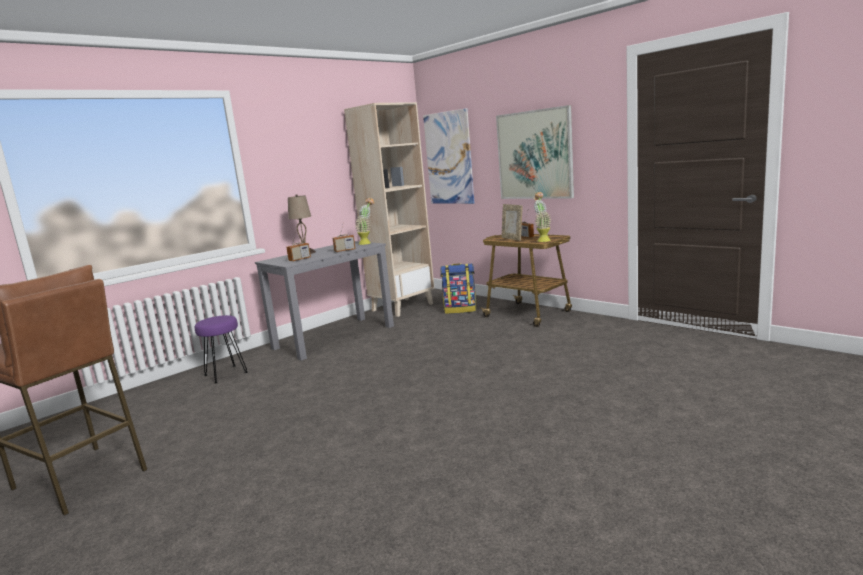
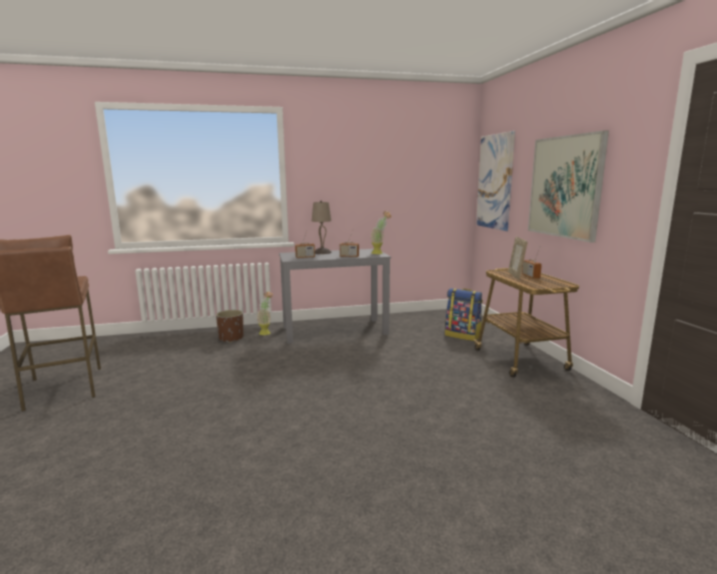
camera: 30 degrees right, 0 degrees up
(226, 374) = (231, 338): purple stool -> brown planter
(402, 307) = (419, 318): beige bookcase -> none
(542, 240) = (540, 284): potted plant -> potted plant (266, 332)

